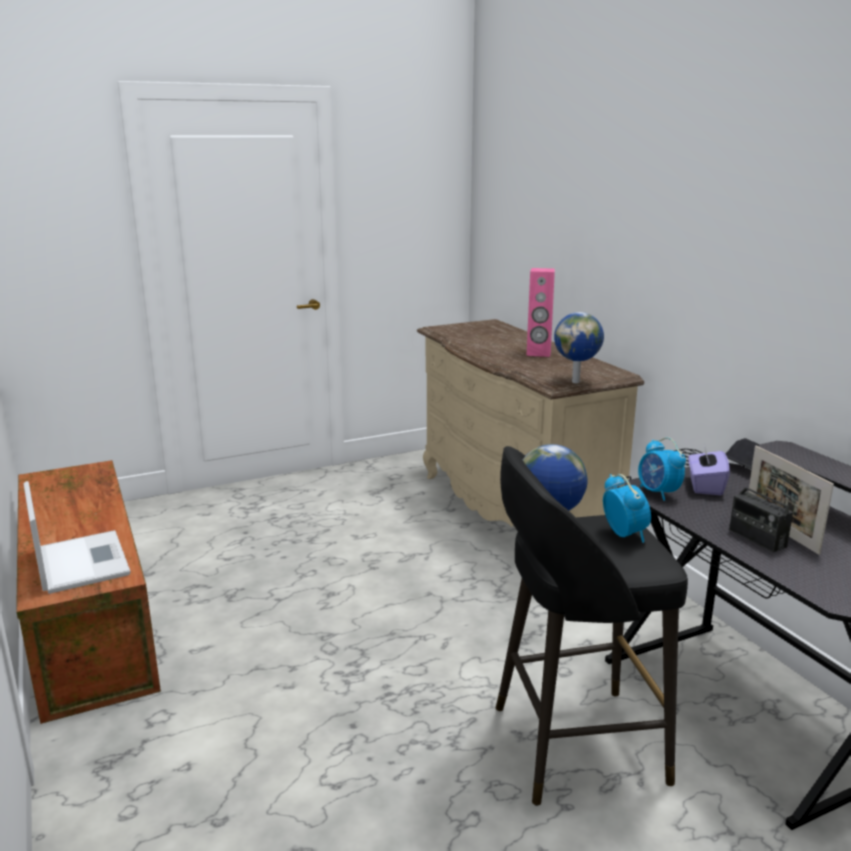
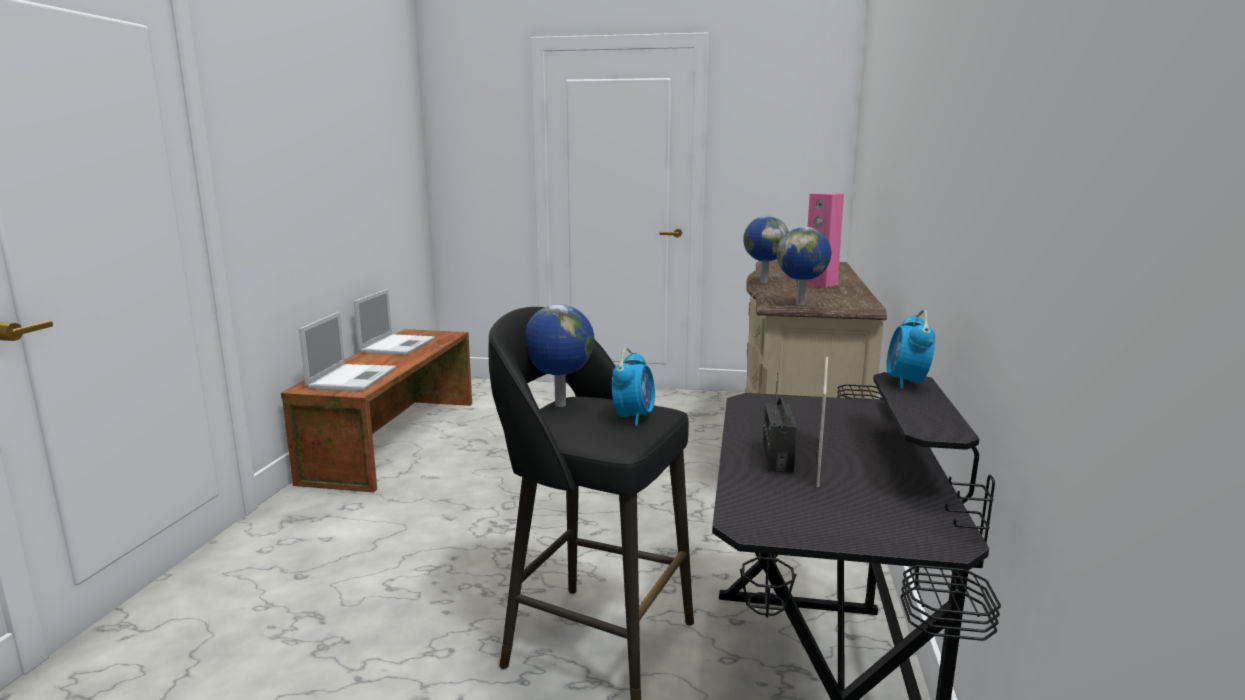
camera: 35 degrees right, 5 degrees down
(55, 500) = (398, 345): none -> laptop
(490, 358) = (763, 282): none -> globe
(658, 493) = (755, 406): alarm clock -> alarm clock (906, 382)
(705, 486) = (820, 413): purple tissue box -> none

